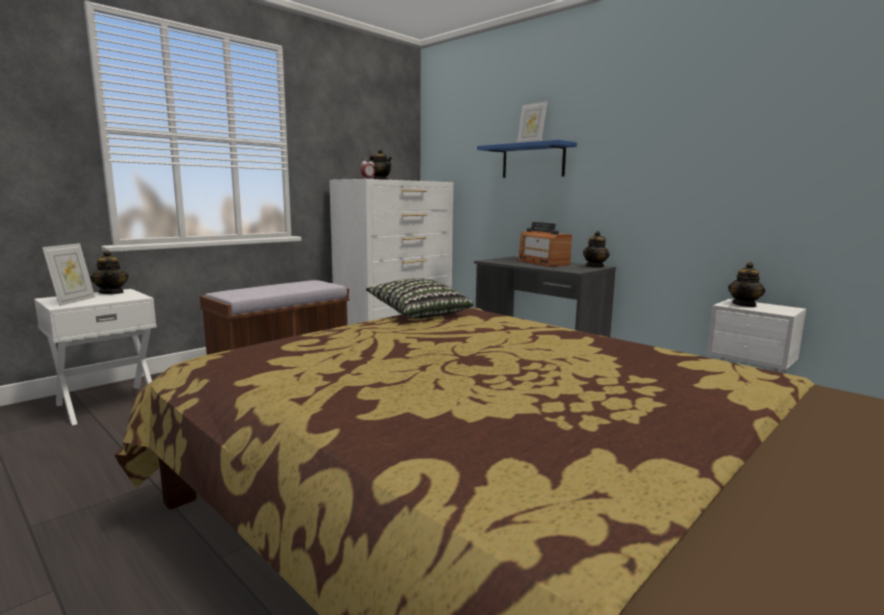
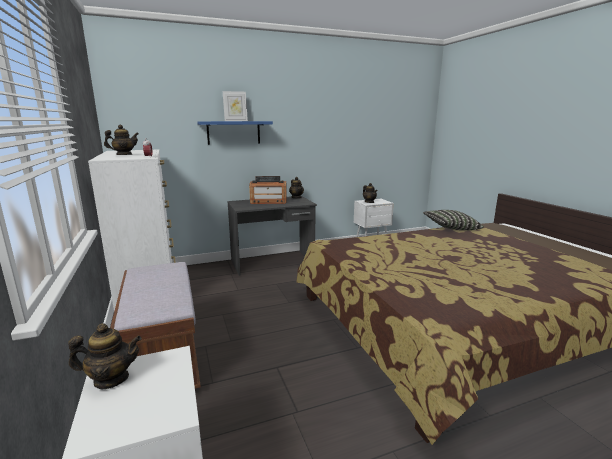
camera: 65 degrees left, 5 degrees up
(73, 301) = (148, 408): picture frame -> none
(419, 314) = (342, 253): pillow -> pillow (450, 228)

